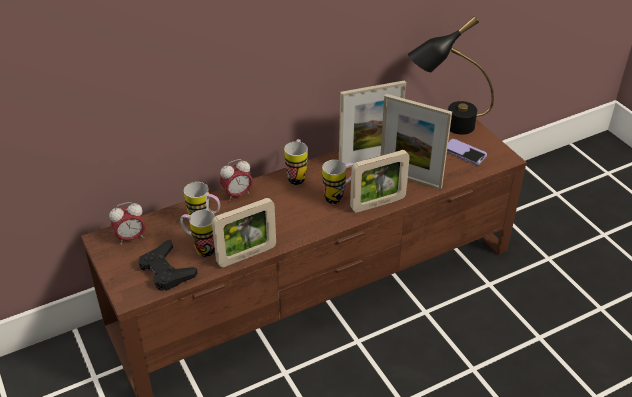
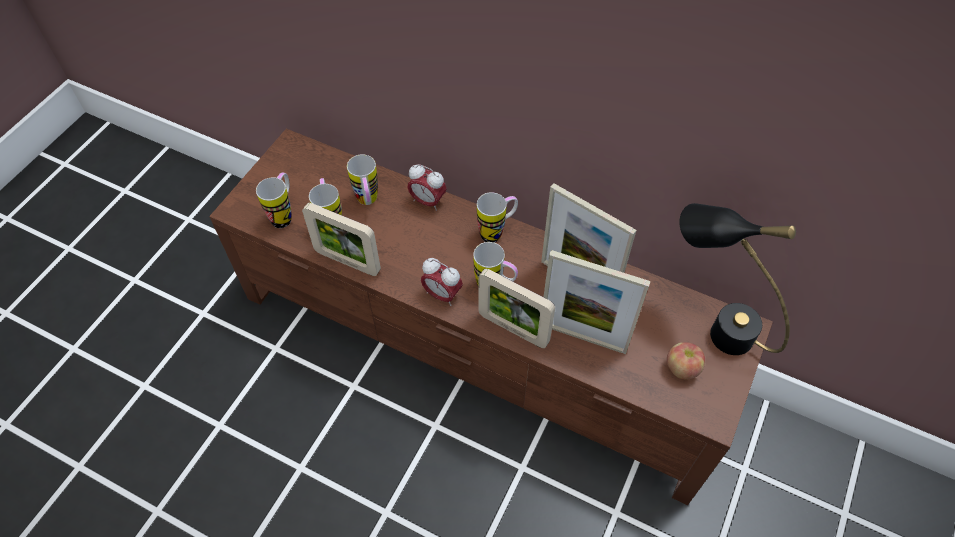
camera: 55 degrees right, 15 degrees up
(131, 238) = (307, 163): alarm clock -> alarm clock (442, 294)
(166, 270) = (284, 214): black game controller -> mug
(410, 179) = (583, 337): picture frame -> picture frame turned 60 degrees counterclockwise
(464, 153) = (681, 368): phone -> apple

